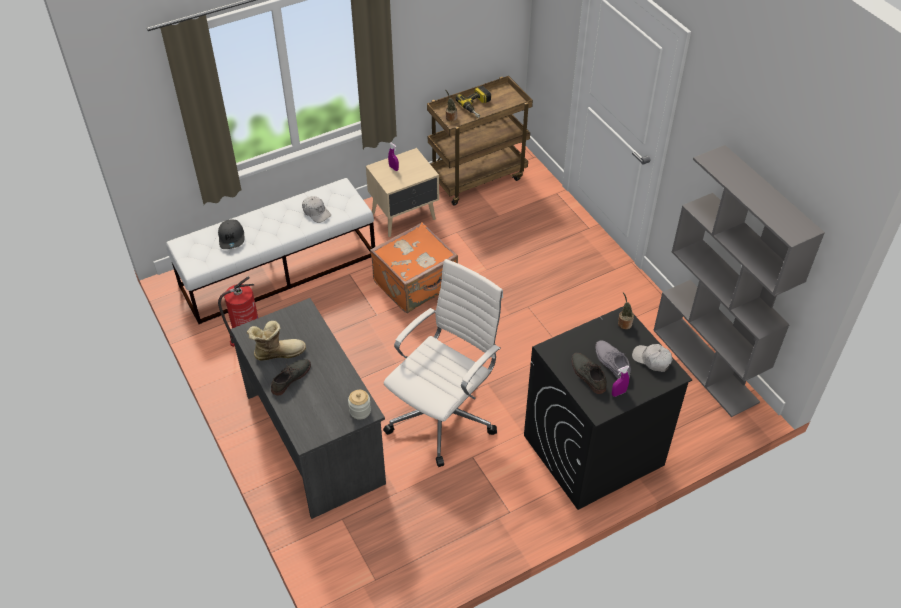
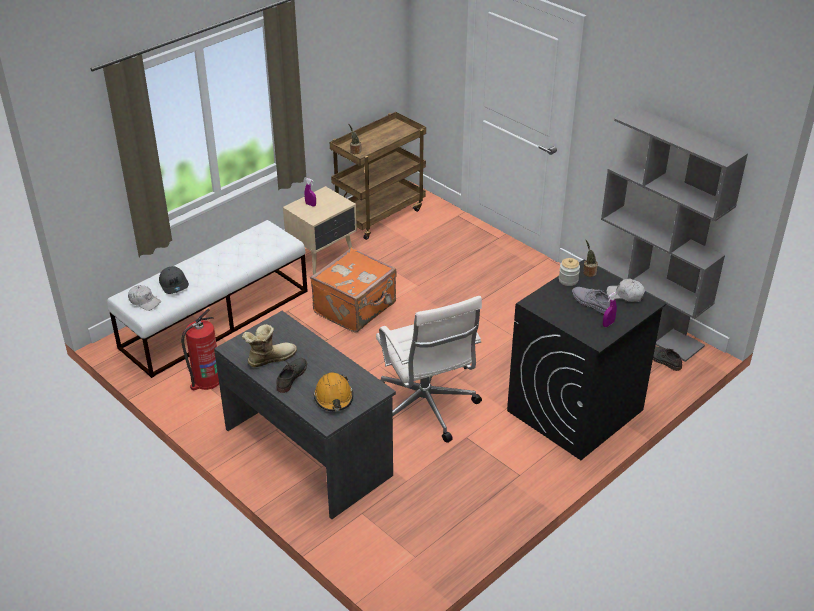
camera: 15 degrees left, 10 degrees down
(316, 212) = (250, 251): white cap -> white cap (144, 301)
(322, 412) = (334, 398): none -> orange hard hat
(360, 411) = (370, 390): jar -> jar (568, 280)
(444, 415) = (425, 409): white office chair -> white office chair turned 135 degrees clockwise
(477, 106) = (376, 139): power drill -> none
(587, 374) = (574, 315): grey shoe -> grey shoe (662, 359)

